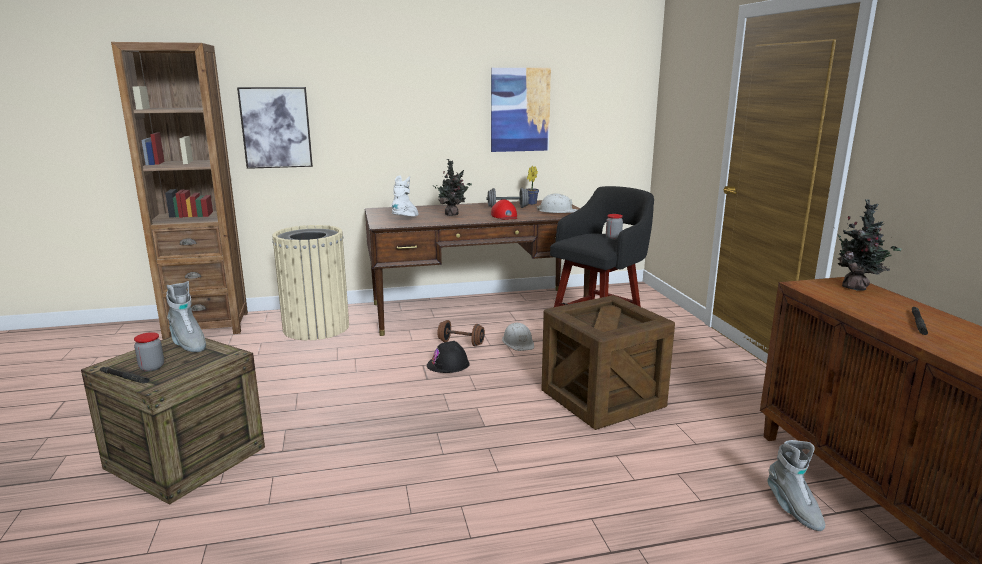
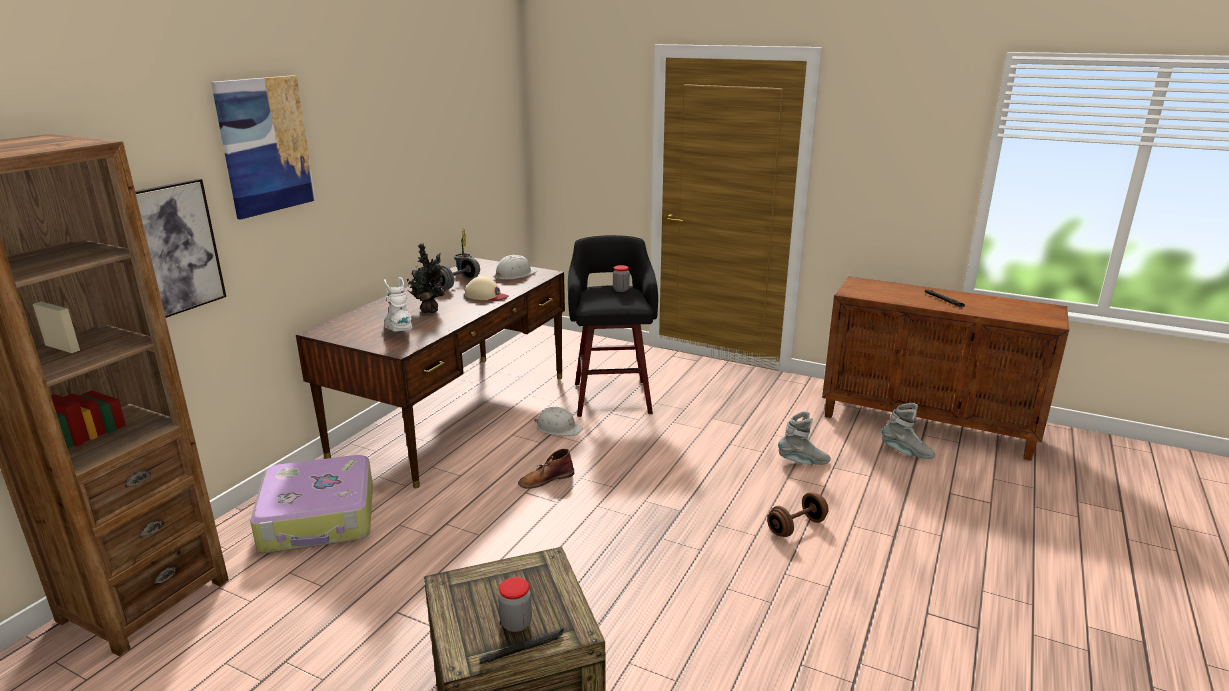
camera: 50 degrees left, 5 degrees up
(188, 343) = (472, 582): grey boot -> grey boot (803, 462)
(316, 328) = (319, 519): beige trash can -> suitcase
(448, 364) = (545, 479): black hard hat -> brown boot
(461, 343) = (512, 454): brown dumbbell -> brown dumbbell (796, 527)
(505, 216) = (486, 295): red cap -> beige cap
(520, 110) = (429, 163): picture -> picture (265, 145)
(602, 399) = (706, 442): crate -> none
(857, 288) = (872, 285): potted plant -> none

